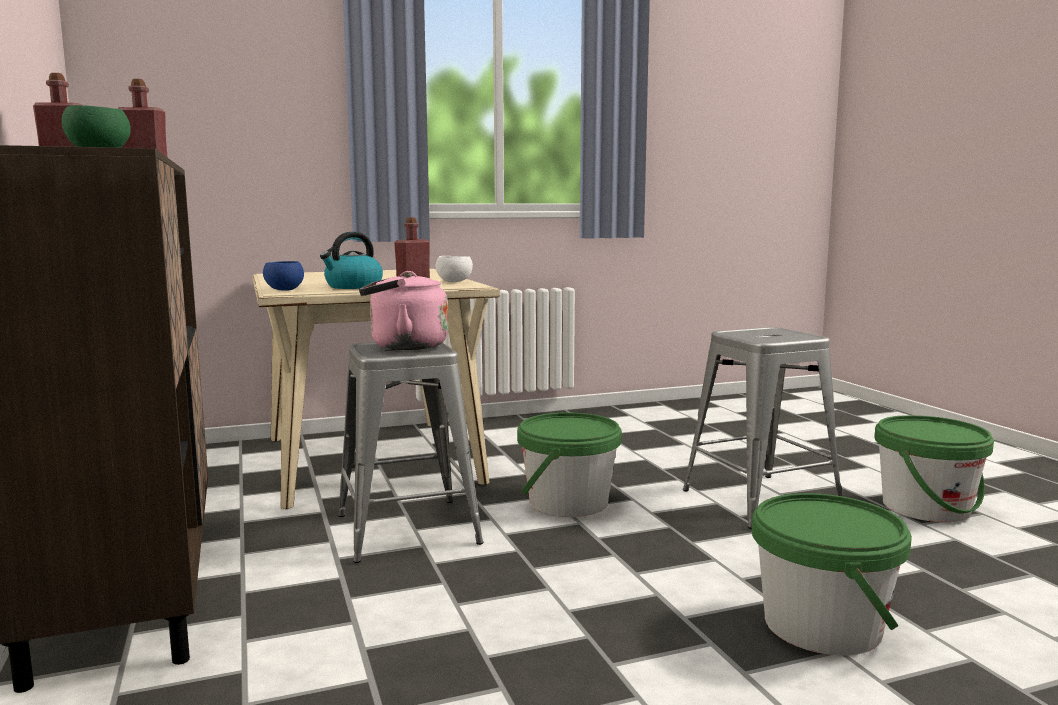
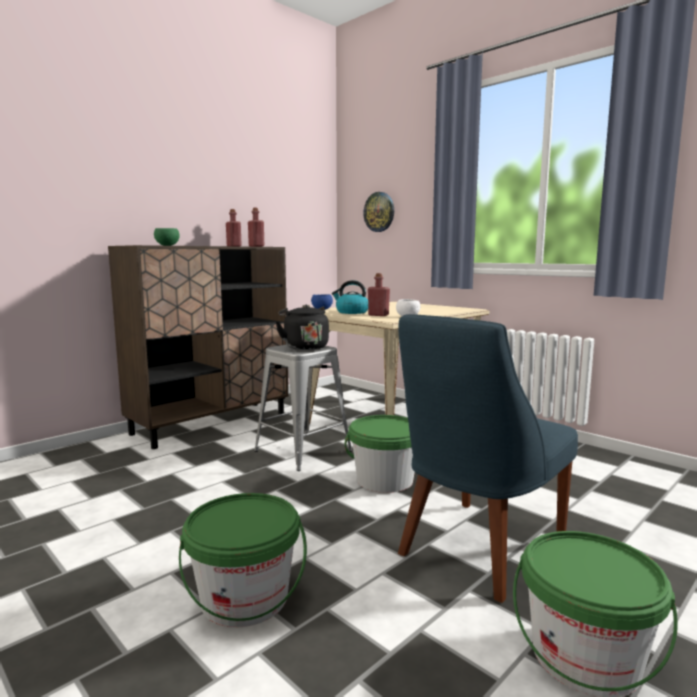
camera: 65 degrees right, 0 degrees up
(203, 113) = (379, 212): none -> wall clock
(404, 346) = (304, 347): pink kettle -> black kettle
(760, 500) = (477, 549): grey stool -> blue chair

